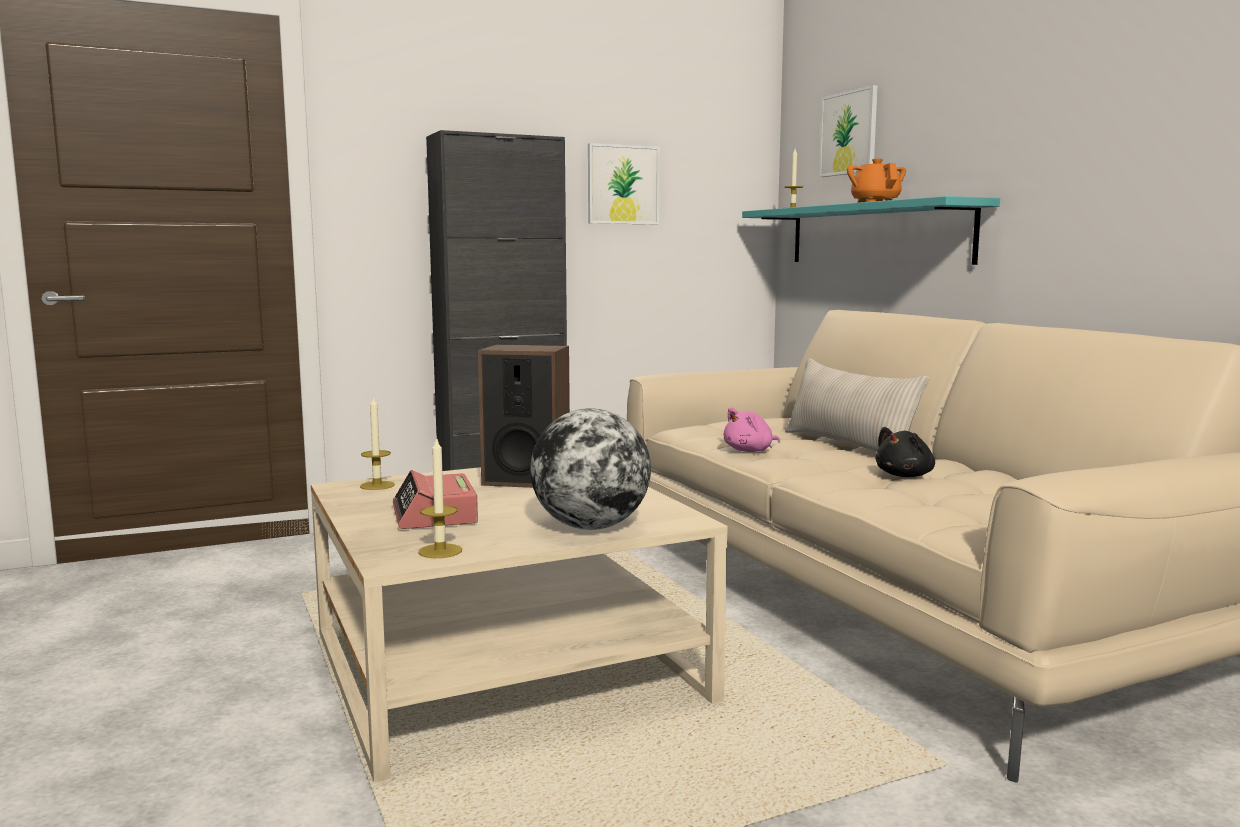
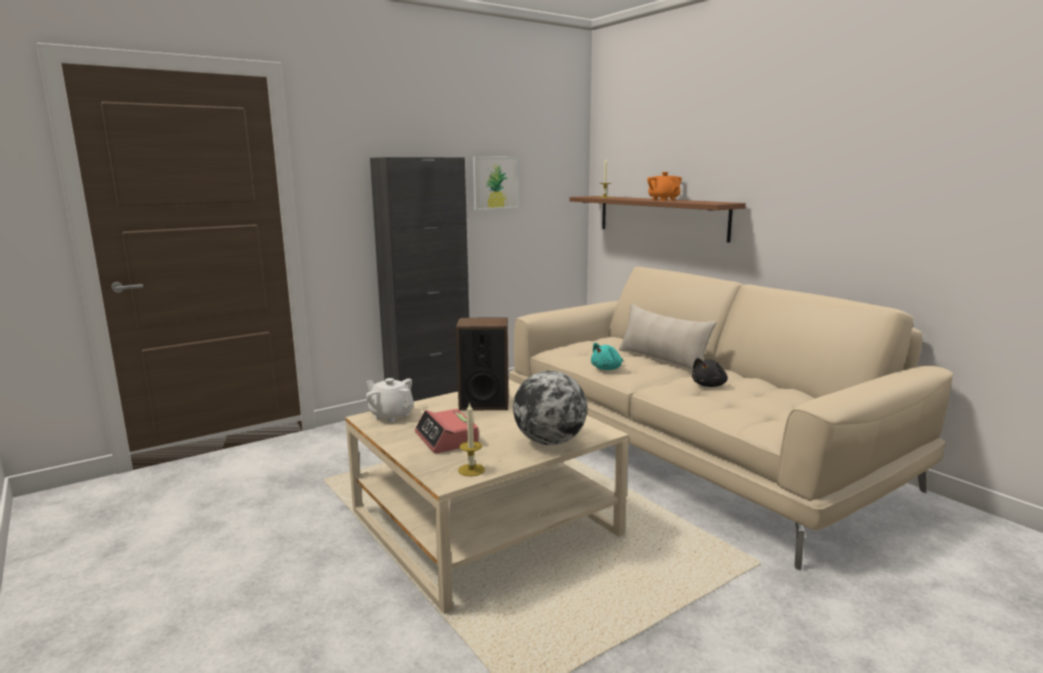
camera: 10 degrees left, 5 degrees up
(377, 485) = (391, 415): candle -> white teapot
(750, 451) = (607, 369): pink plush toy -> turquoise plush toy
(849, 133) = (641, 150): picture -> none
(876, 234) = (660, 217): turquoise shelf -> brown shelf

